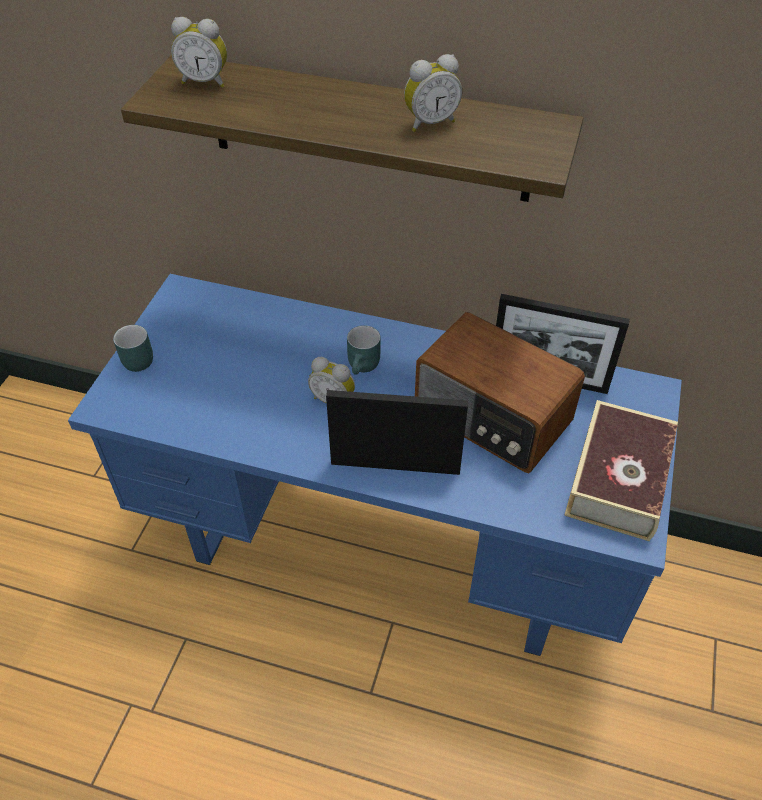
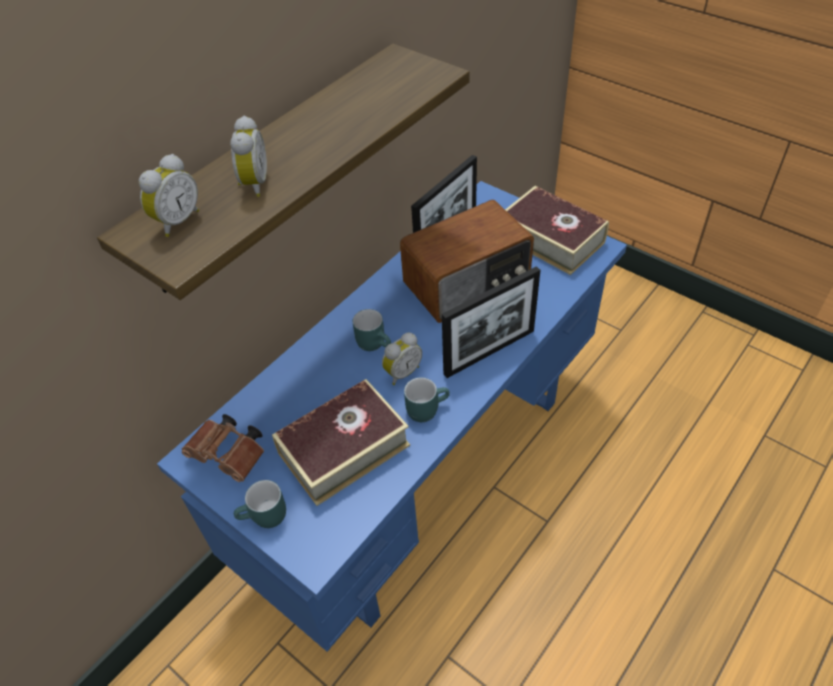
camera: 65 degrees left, 0 degrees up
(190, 314) = (230, 456): none -> brown binoculars
(223, 386) = (343, 449): none -> book
(295, 433) = (426, 408): none -> turquoise mug
(395, 466) = (489, 352): picture frame -> picture frame turned 150 degrees counterclockwise
(430, 122) = (350, 109): alarm clock -> alarm clock (253, 184)

